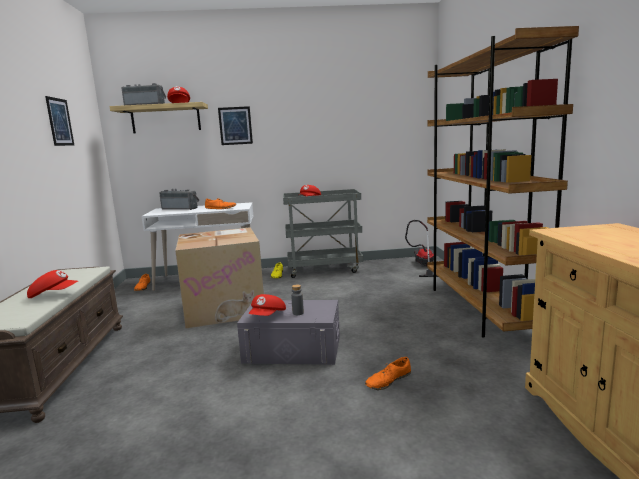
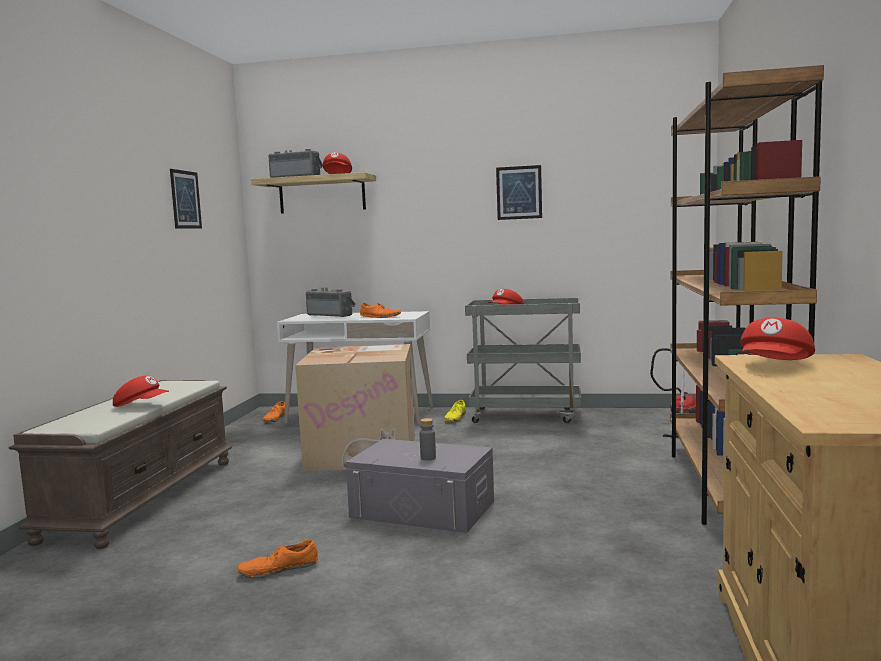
camera: 15 degrees right, 5 degrees down
(235, 125) = (411, 204): picture -> picture (519, 192)
(268, 316) = (387, 458): red cap -> red cap (776, 366)
(388, 380) = (526, 560): orange shoe -> orange shoe (278, 569)

